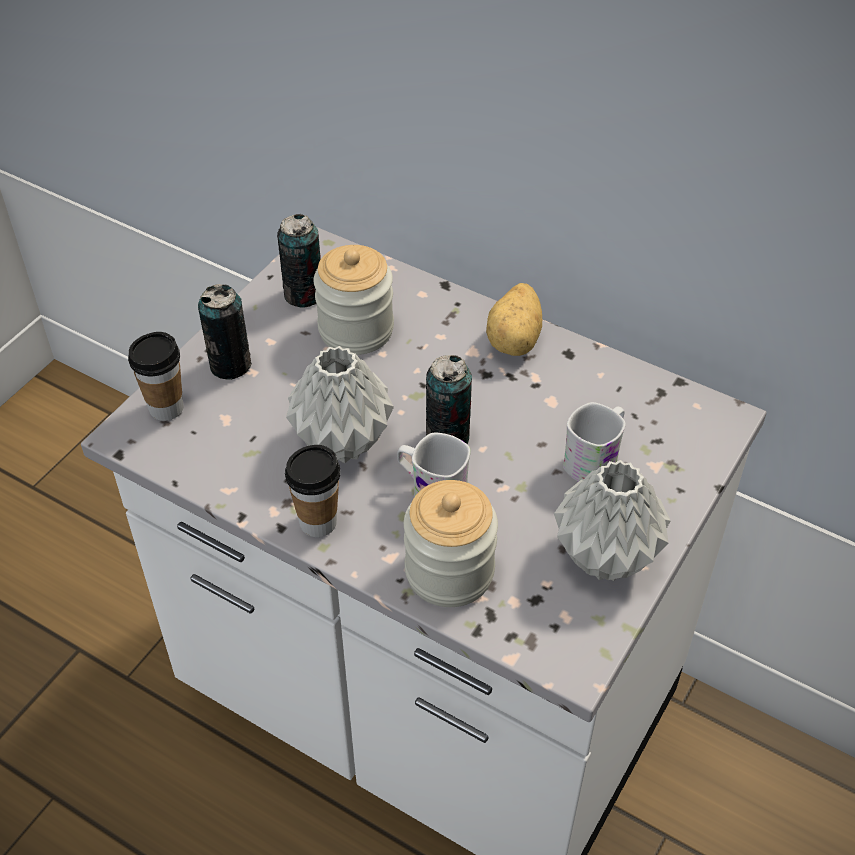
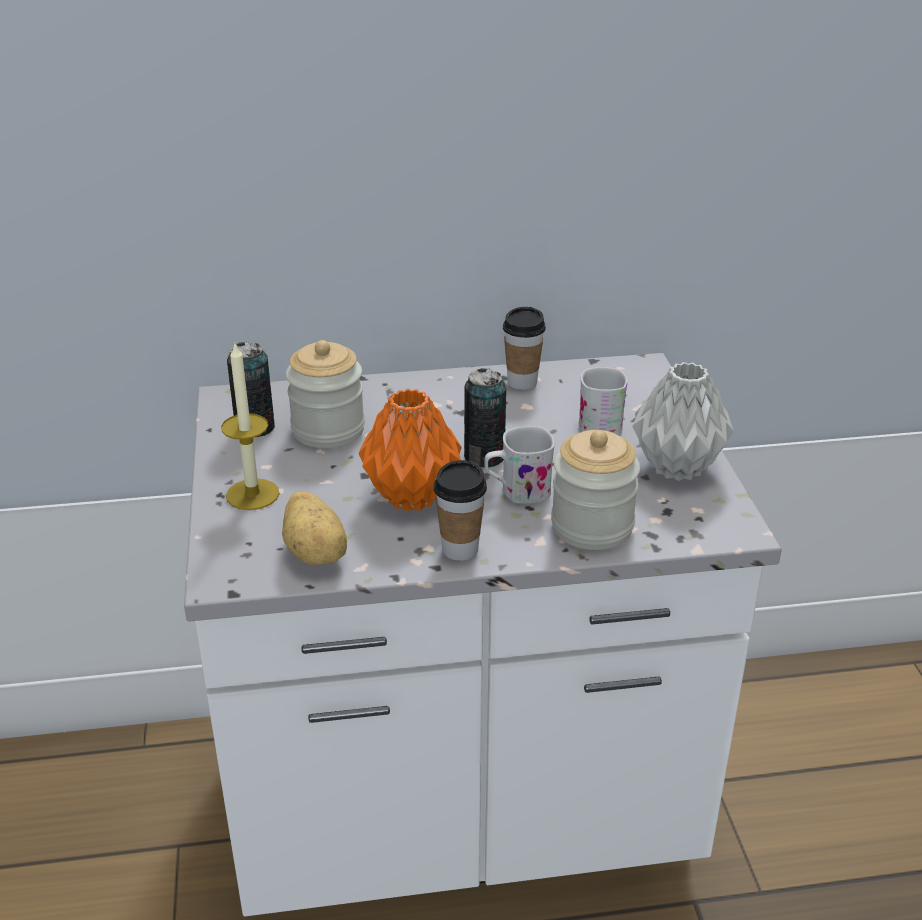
camera: 40 degrees left, 15 degrees down
(166, 408) = (234, 545): cup -> cup (522, 382)
(230, 365) = (252, 494): can -> candle
(342, 444) = (413, 497): grey vase -> orange vase
(516, 340) = (455, 385): potato -> potato (316, 552)

